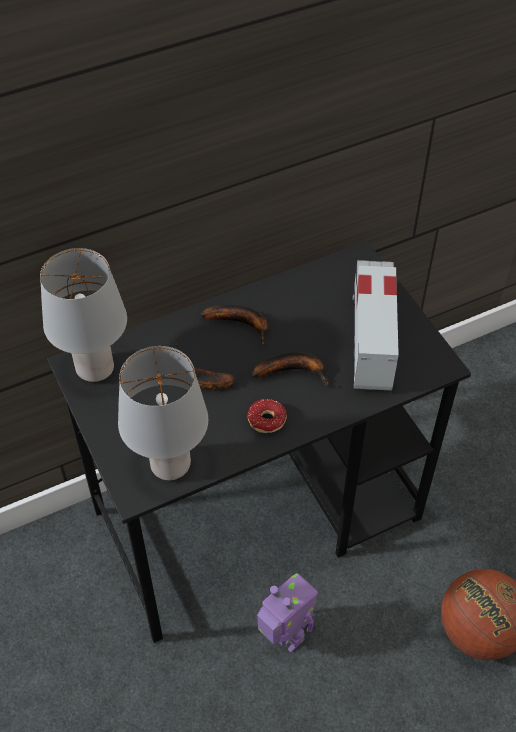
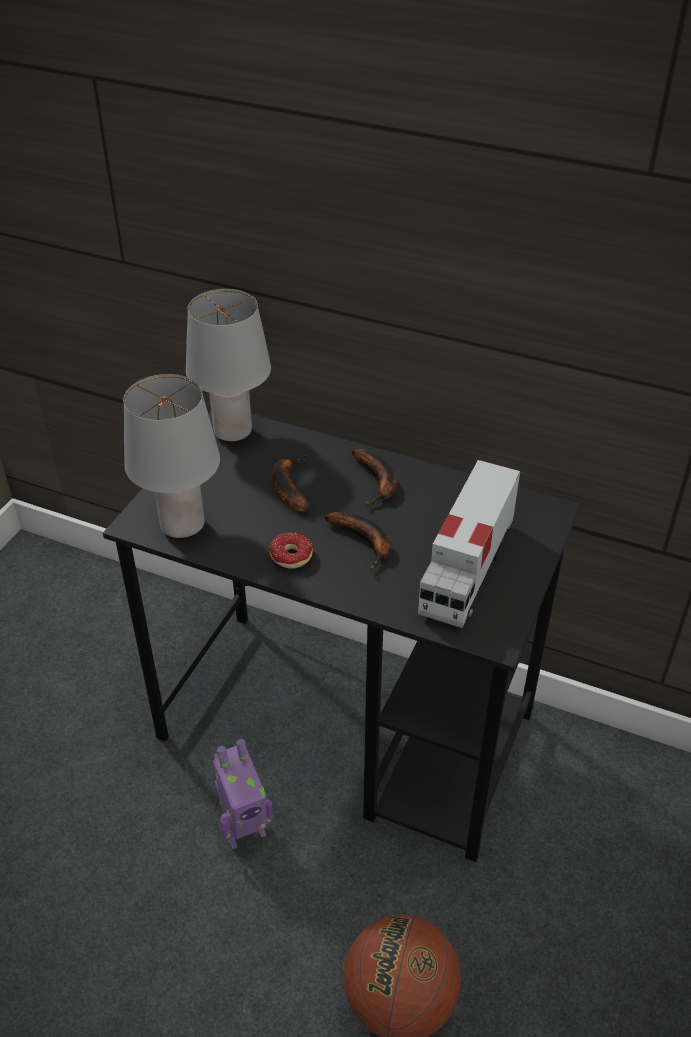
camera: 50 degrees right, 10 degrees down
(285, 637) = (244, 830): toy robot -> toy robot turned 60 degrees clockwise
(371, 338) = (466, 571): toy truck -> toy truck turned 150 degrees clockwise

